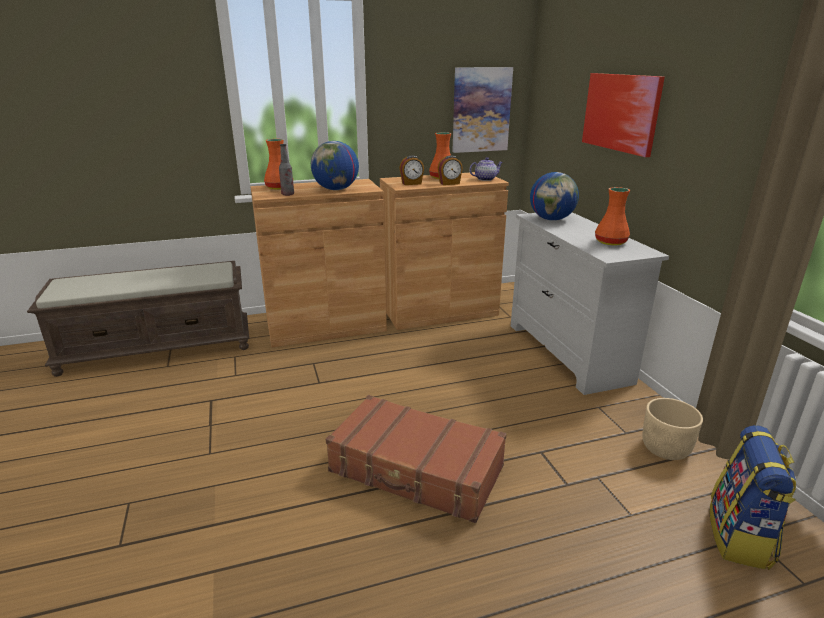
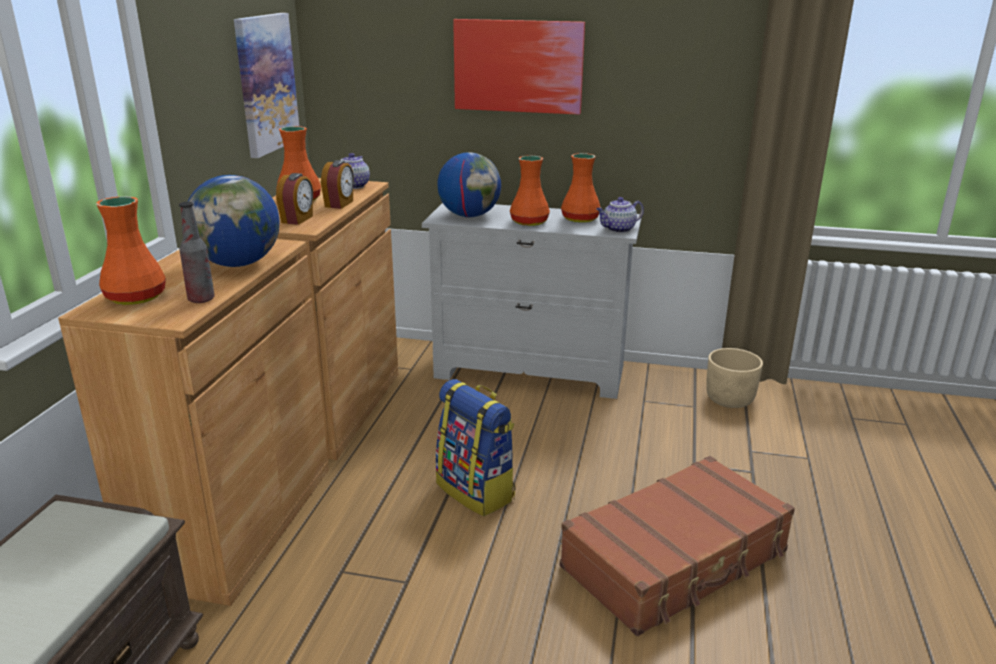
camera: 60 degrees left, 0 degrees up
(573, 233) = (530, 222): none -> orange vase
(614, 255) = (618, 229): none -> teapot
(740, 537) = (853, 423): backpack -> backpack (477, 491)

